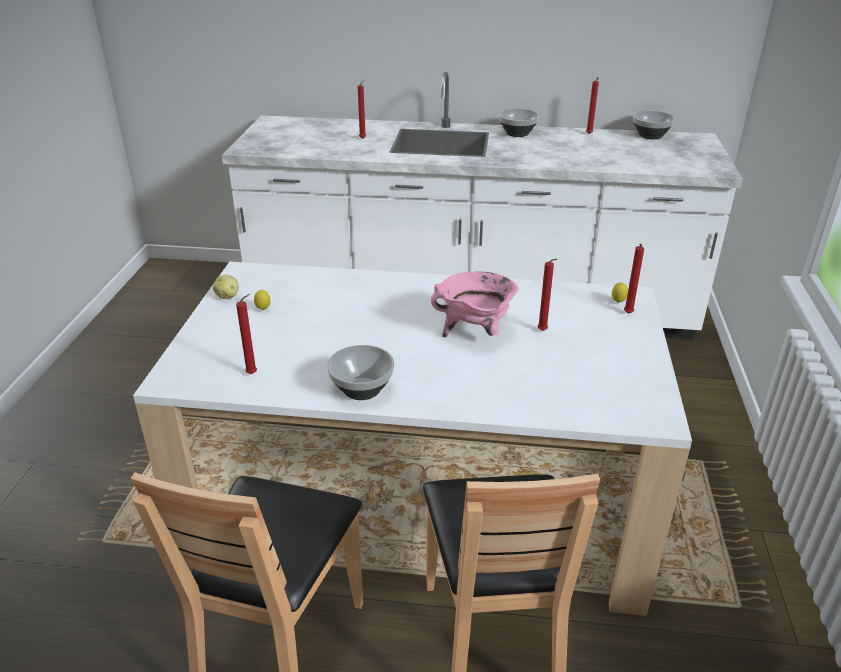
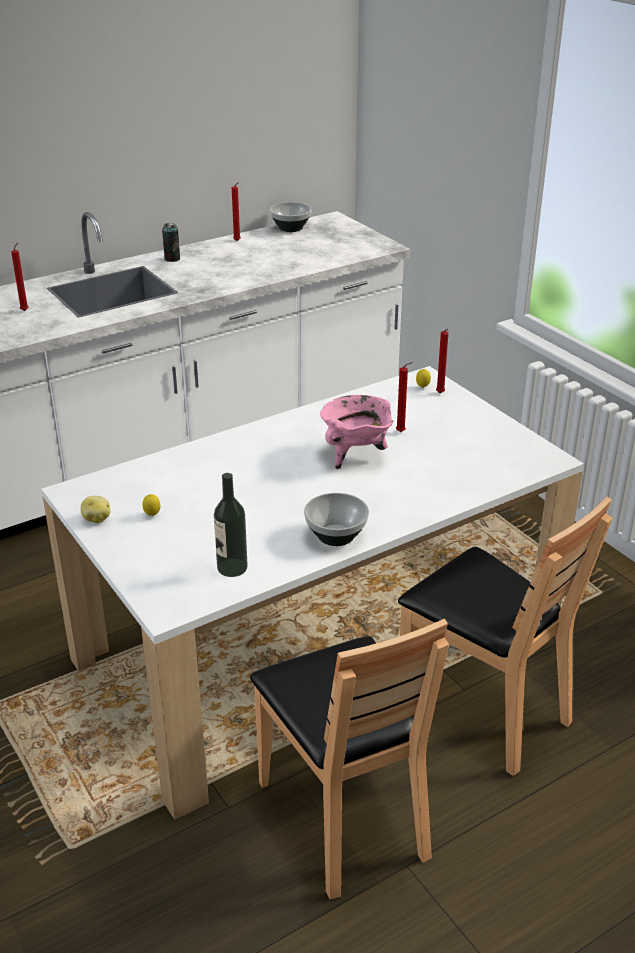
camera: 40 degrees left, 0 degrees up
(253, 374) = (232, 567): red candle -> bottle
(517, 133) = (172, 259): bowl -> can

